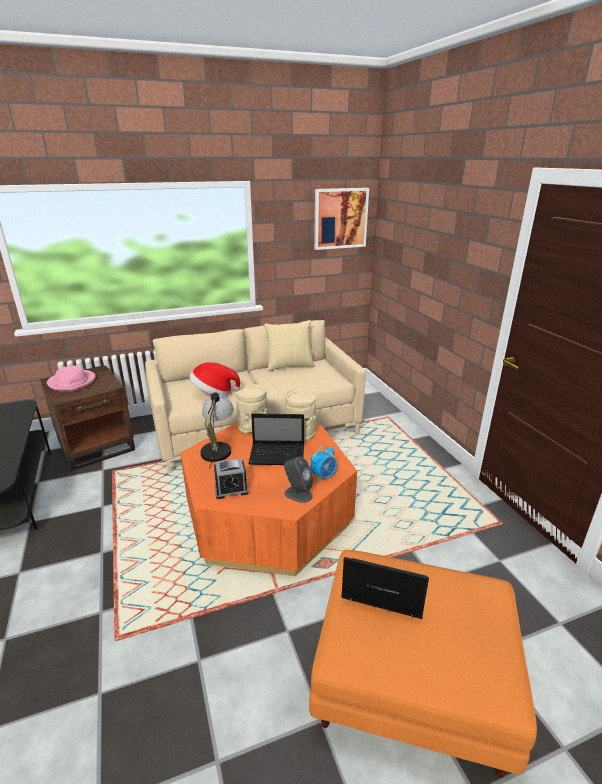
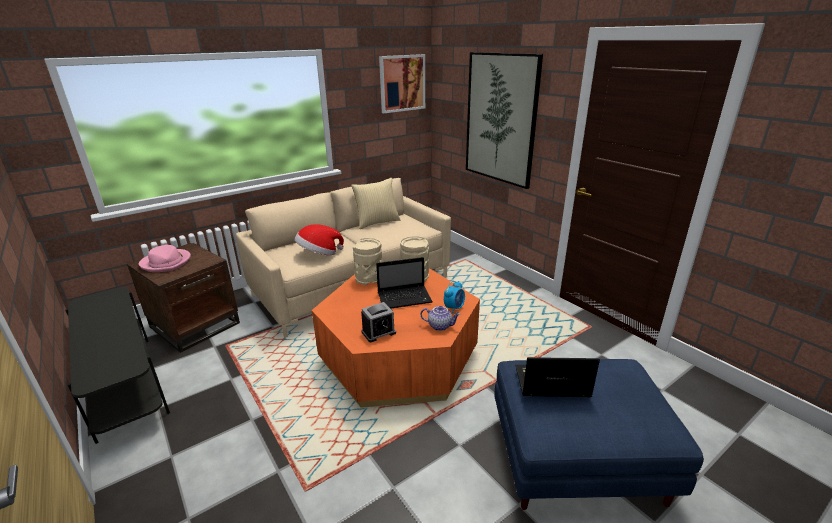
camera: 15 degrees left, 0 degrees up
(217, 448) = (346, 301): table lamp -> none
(298, 494) = (440, 326): grey speaker -> teapot
(408, 684) = (574, 460): orange ottoman -> blue ottoman
(436, 266) = (500, 119): none -> picture

